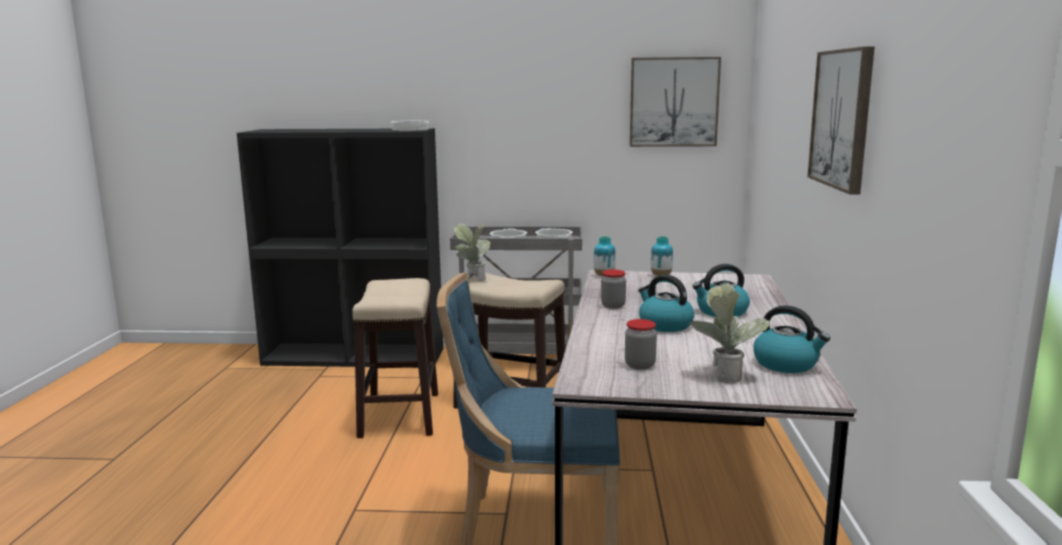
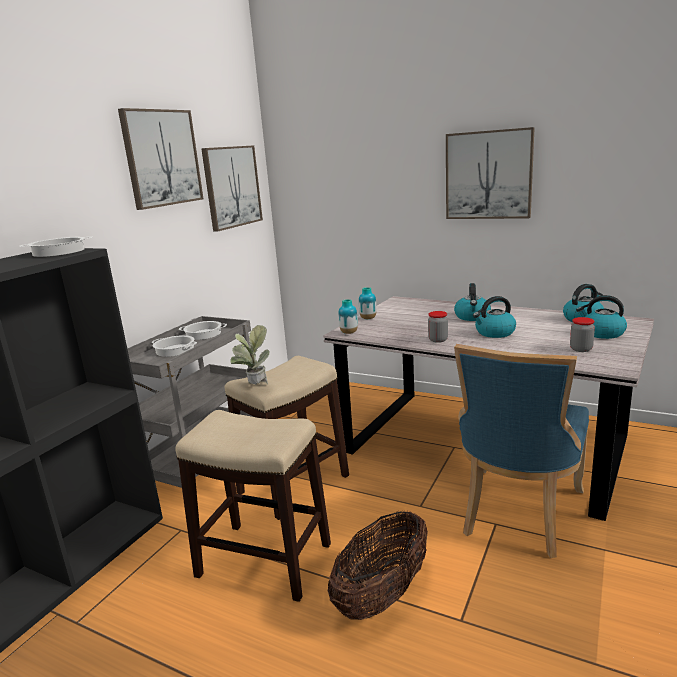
camera: 65 degrees left, 5 degrees up
(375, 469) = (382, 595): none -> basket
(572, 66) = (162, 158): none -> picture
(724, 375) = (601, 333): potted plant -> kettle

